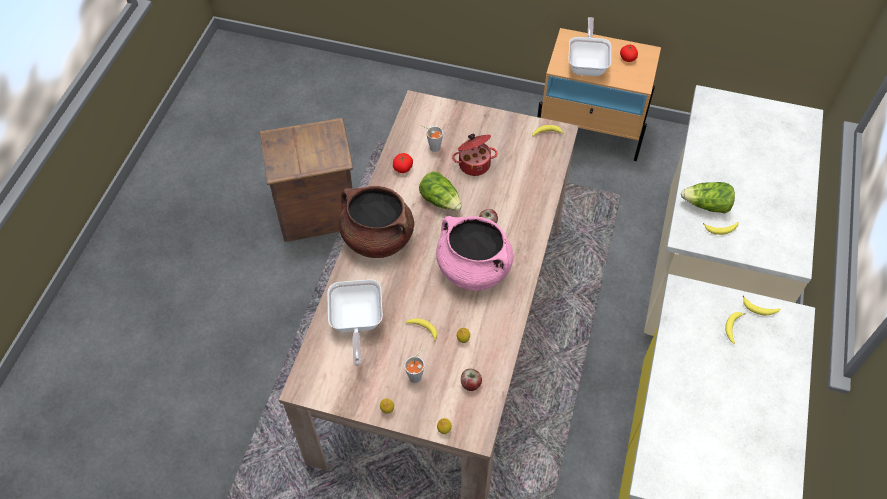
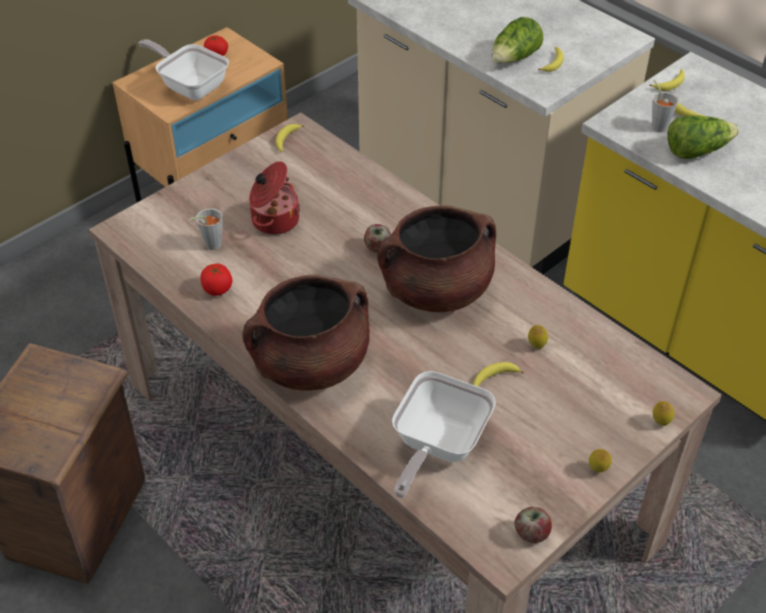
camera: 60 degrees left, 10 degrees down
(356, 323) = (436, 446): frying pan -> frying pan turned 90 degrees clockwise
(417, 375) = (561, 415): grey cup -> grey cup (657, 125)
(440, 200) = (303, 275): lettuce -> lettuce (696, 150)
(471, 384) = (607, 367): apple -> apple (531, 533)
(473, 269) = (436, 290): pink cooking pot -> brown cooking pot

